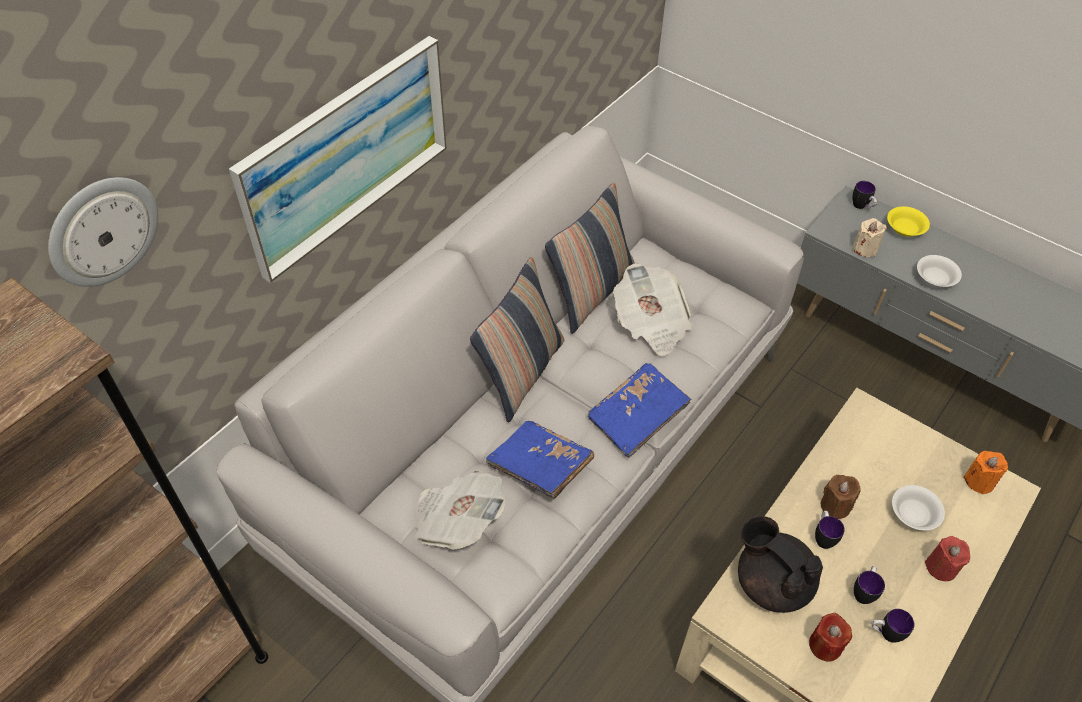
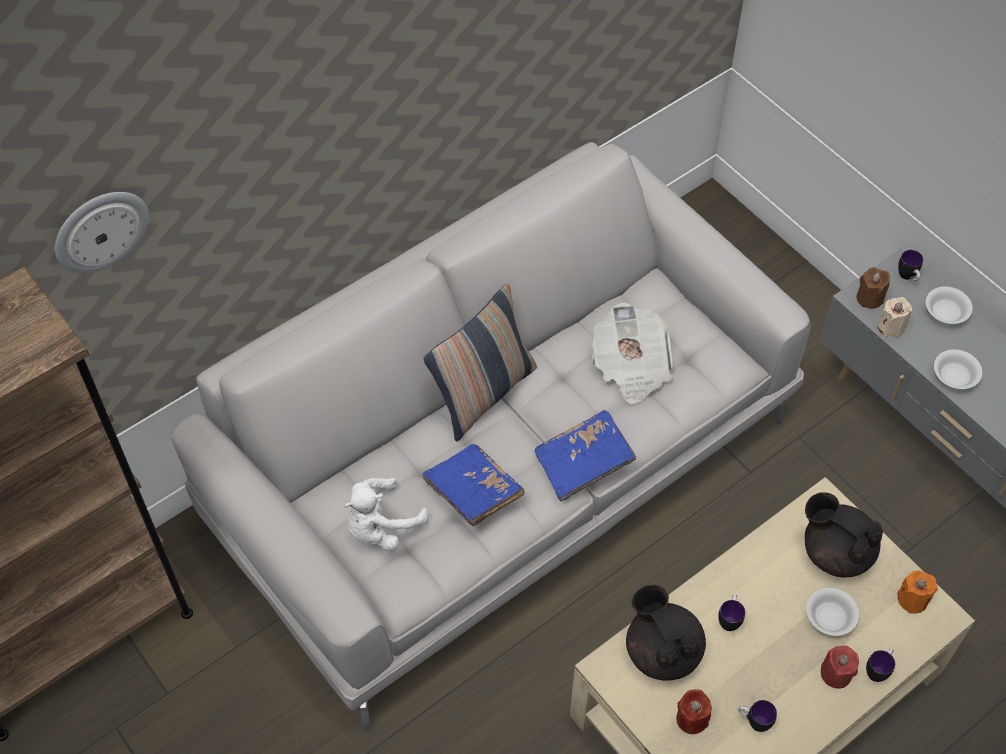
camera: 15 degrees right, 5 degrees up
(346, 155) = (333, 168): picture -> none
(458, 521) = (381, 527): newspaper -> white plush toy
(591, 294) = (580, 322): pillow -> none
(835, 506) = (753, 592): brown candle -> brown candle (869, 298)
(864, 592) = (749, 679): mug -> mug (878, 670)
(893, 451) = (835, 551): none -> black teapot
(904, 228) = (946, 312): yellow bowl -> white bowl

